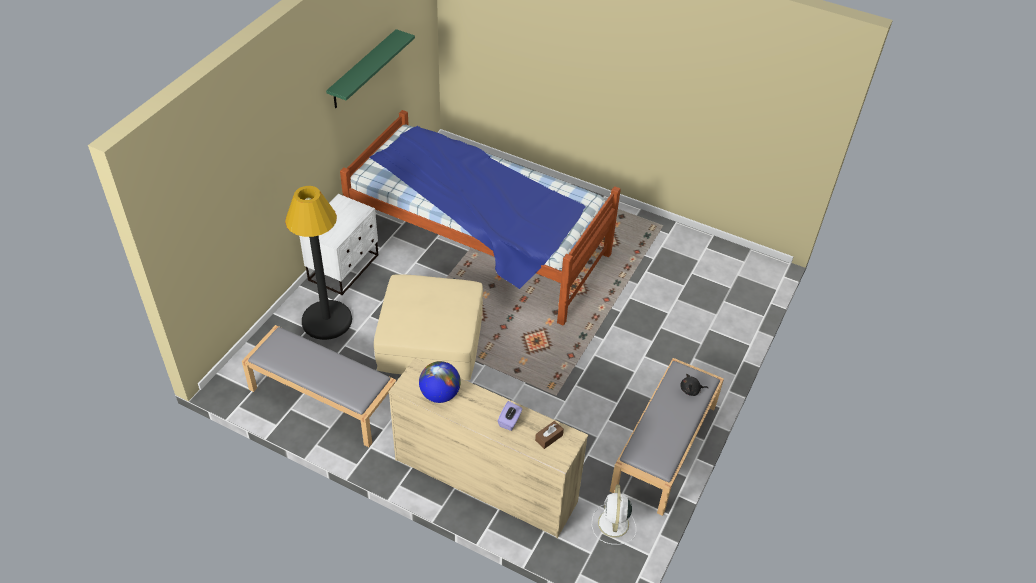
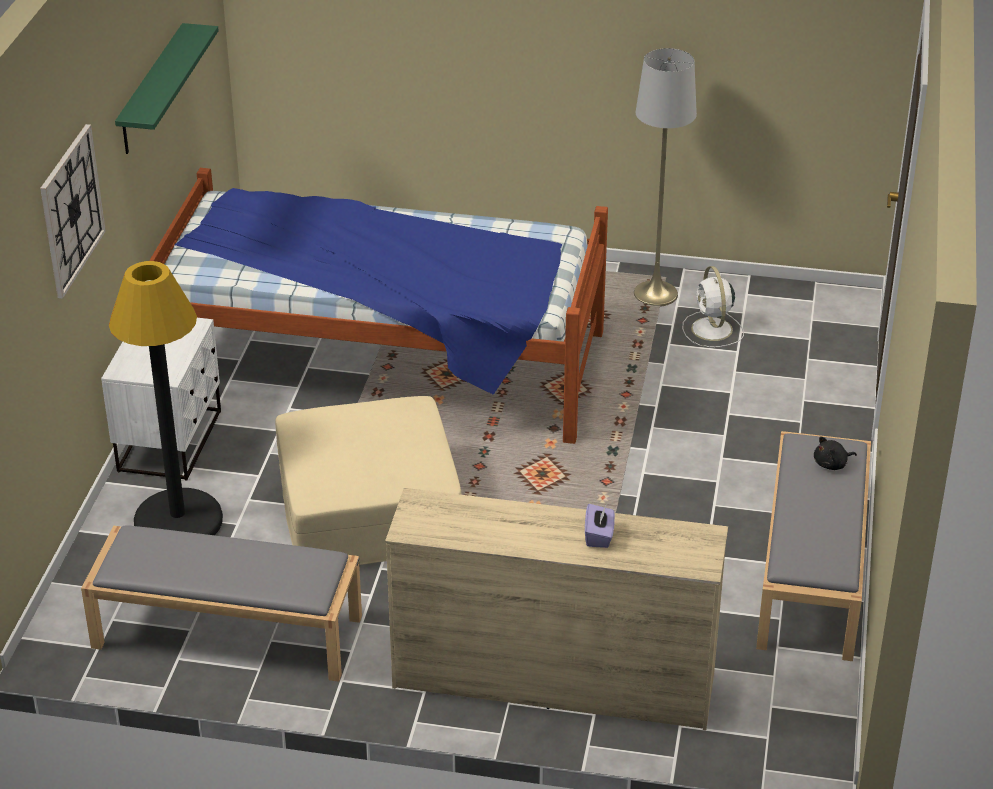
camera: 15 degrees left, 10 degrees down
(280, 144) = (71, 210): none -> wall clock
(440, 394) = (470, 526): globe -> none
(549, 438) = (670, 543): brown tissue box -> none
(613, 525) = (783, 692): white fan -> white fan (712, 330)
(652, 235) = (655, 294): none -> grey floor lamp

